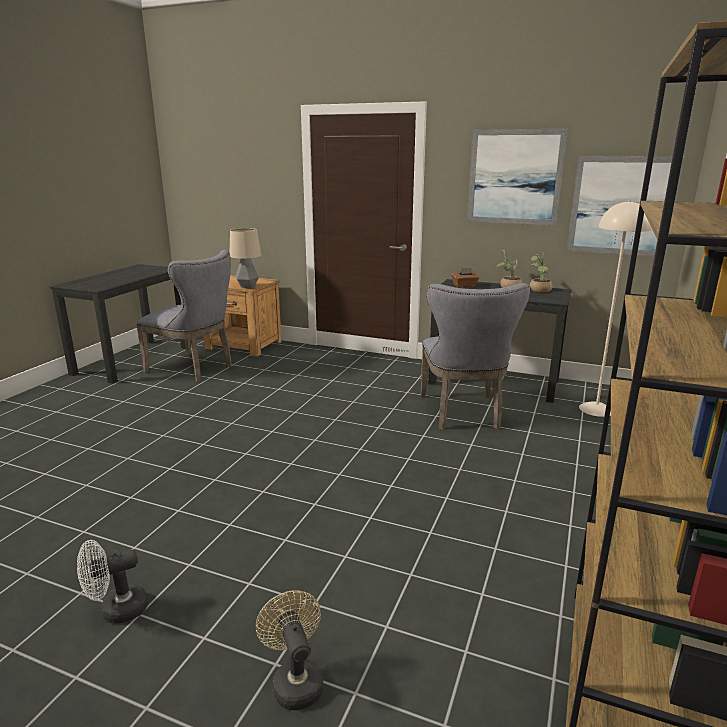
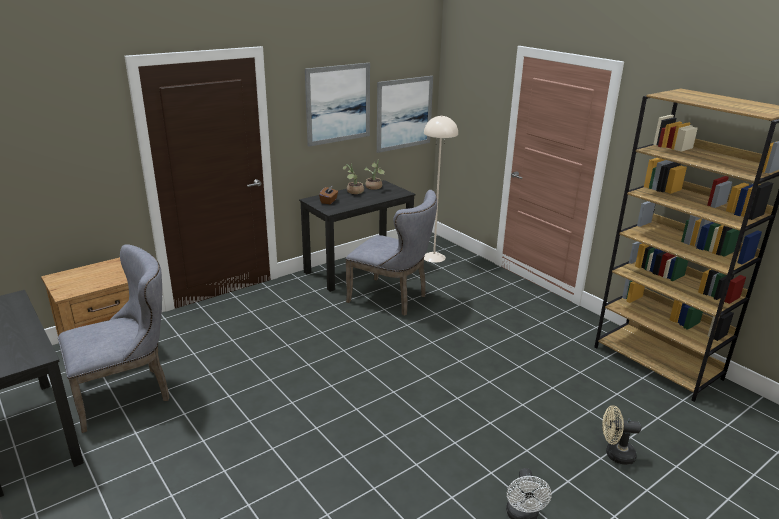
camera: 60 degrees left, 5 degrees up
(247, 286) = (123, 277): table lamp -> none

